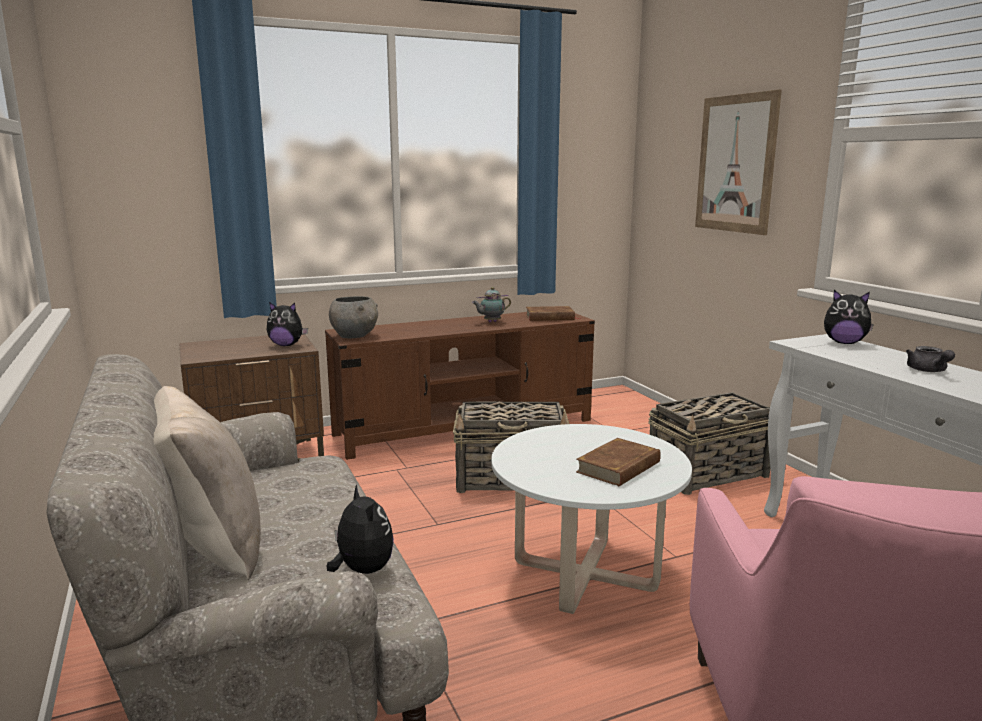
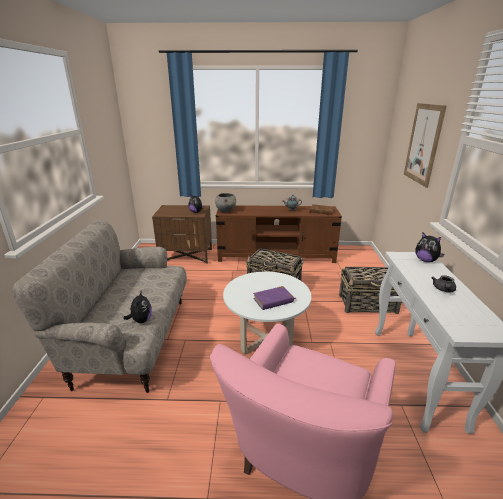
camera: 25 degrees right, 10 degrees up
(210, 545) = (108, 297): beige pillow -> none
(619, 467) = (273, 300): brown book -> purple book

